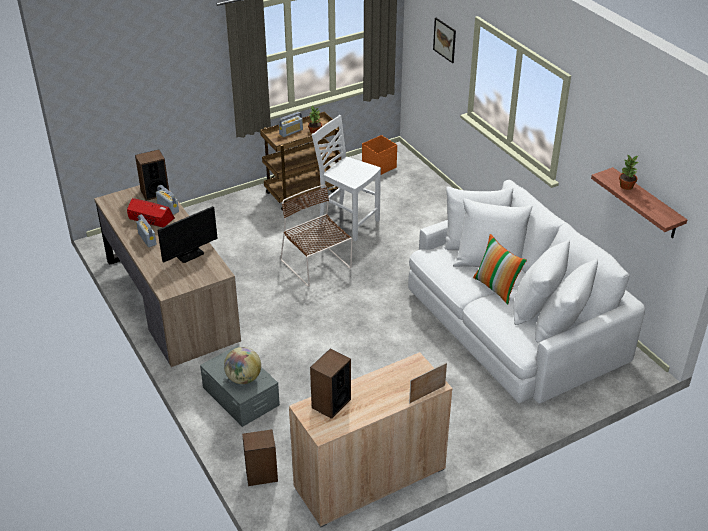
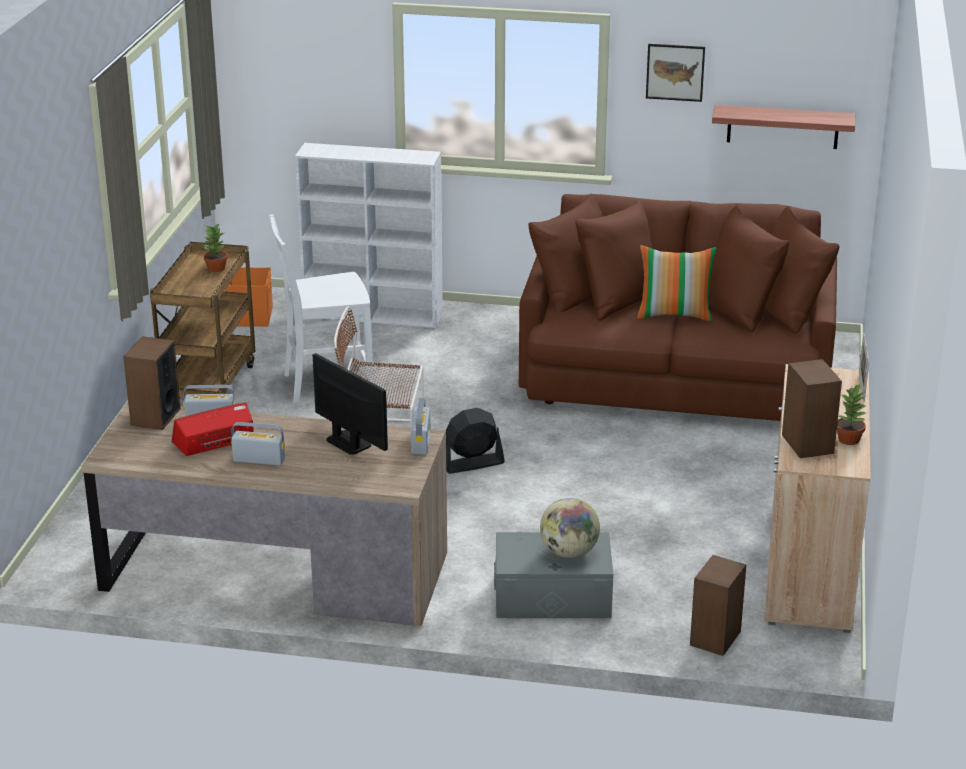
camera: 50 degrees left, 10 degrees down
(190, 254) = (348, 442): monitor -> monitor turned 45 degrees counterclockwise
(291, 132) = (186, 282): radio -> radio (420, 442)
(331, 305) = (472, 463): none -> black fan
(432, 198) = (374, 314): none -> white bookcase
(444, 40) = (321, 66): picture -> picture (675, 72)
(514, 325) = (677, 373): white sofa -> brown sofa
(626, 186) = (759, 112): potted plant -> potted plant (849, 440)

